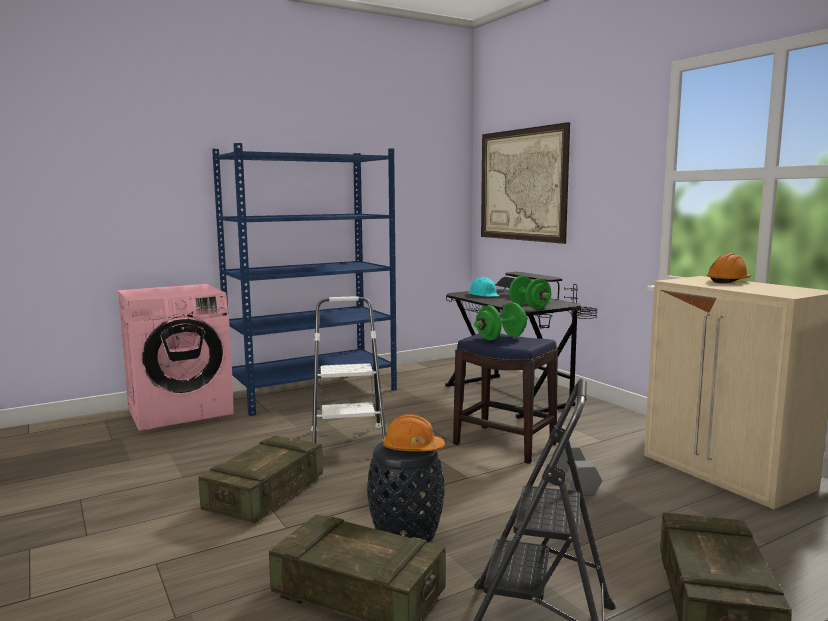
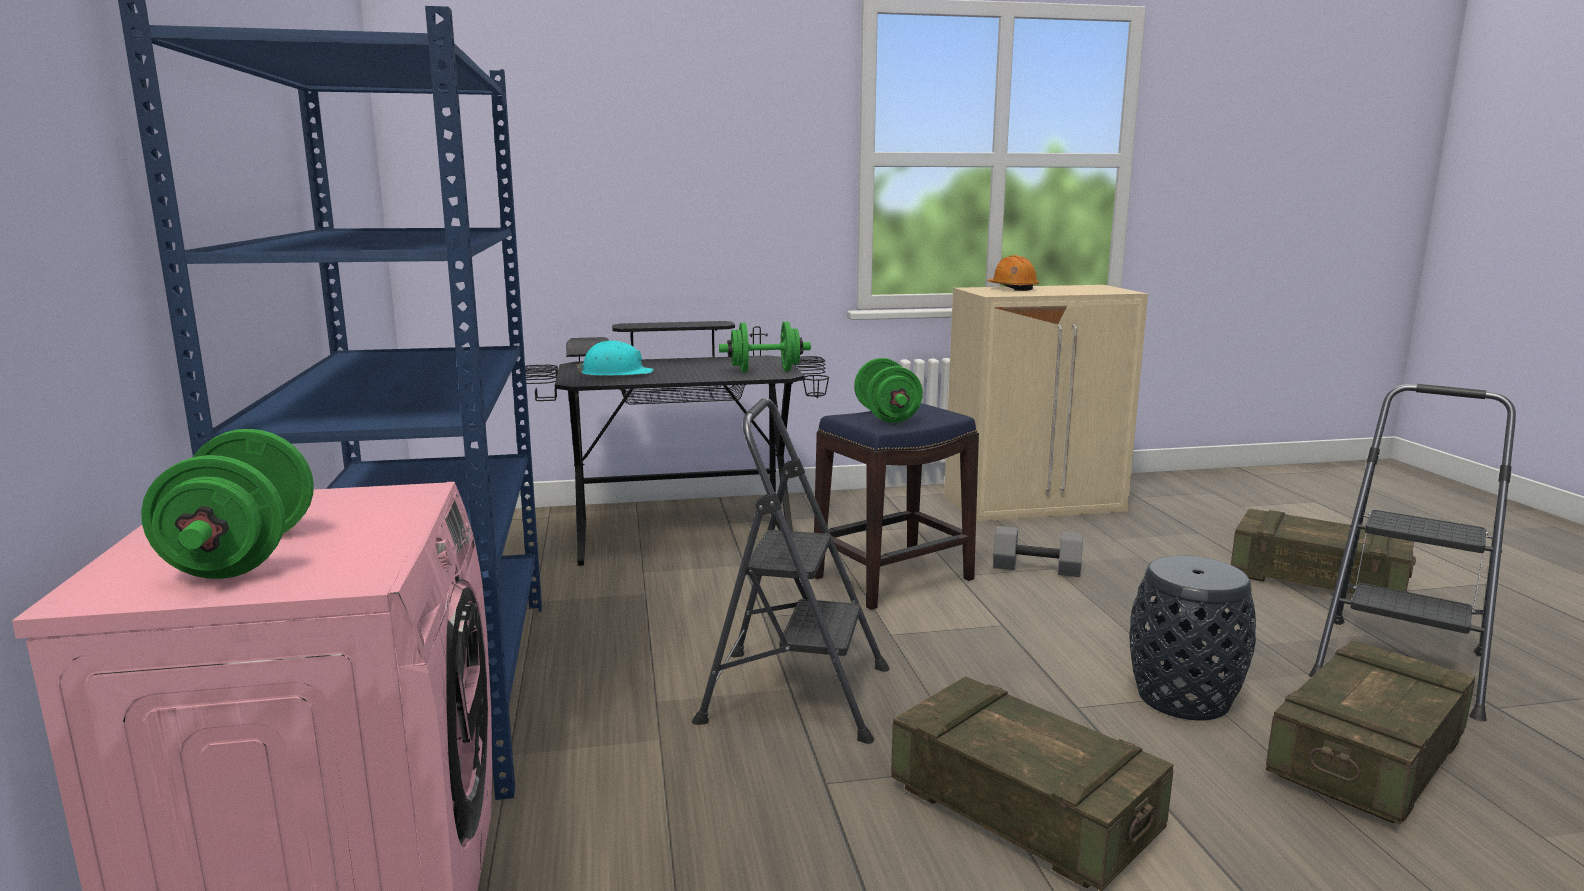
camera: 70 degrees left, 5 degrees up
(156, 292) = (242, 556): none -> green dumbbell
(348, 441) = (789, 692): white step ladder -> black step ladder
(412, 449) = (1204, 568): orange hard hat -> none
(522, 185) = (551, 164): picture -> none

